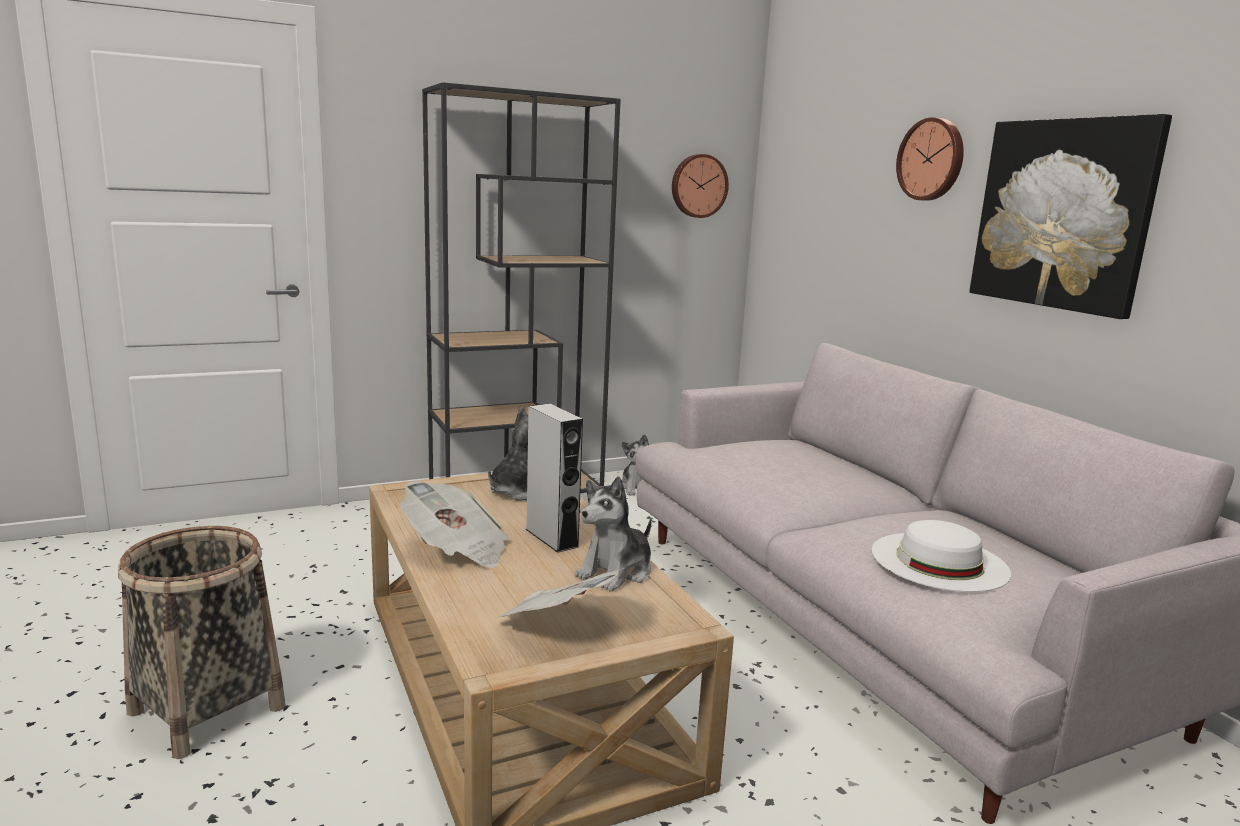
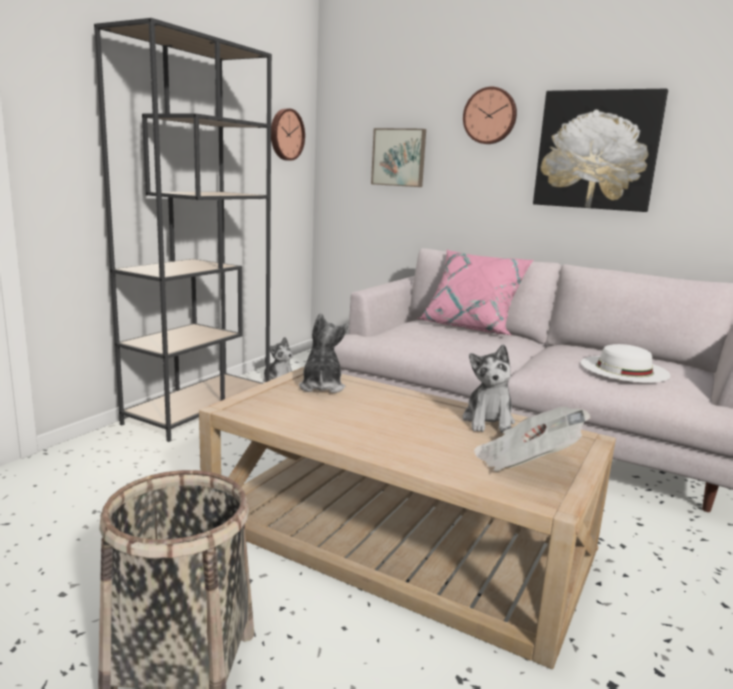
camera: 35 degrees left, 0 degrees up
(457, 550) = (367, 437): newspaper -> none
(552, 538) = (408, 411): grey speaker -> none
(830, 216) = (399, 157): none -> picture
(836, 461) = (471, 327): none -> pink pillow

